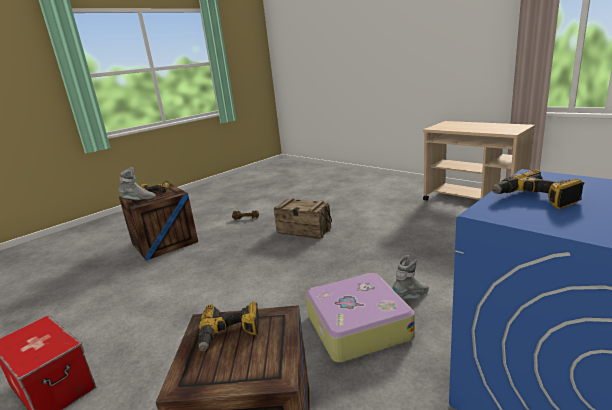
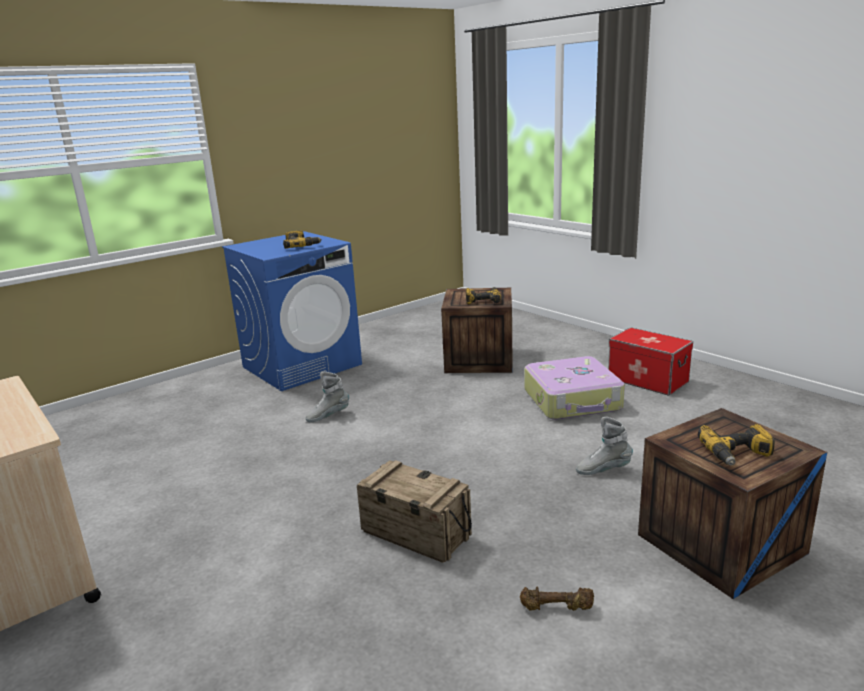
camera: 175 degrees left, 0 degrees up
(139, 200) = (743, 430): grey boot -> grey boot (603, 470)
(357, 326) = (394, 399): suitcase -> suitcase (573, 400)

